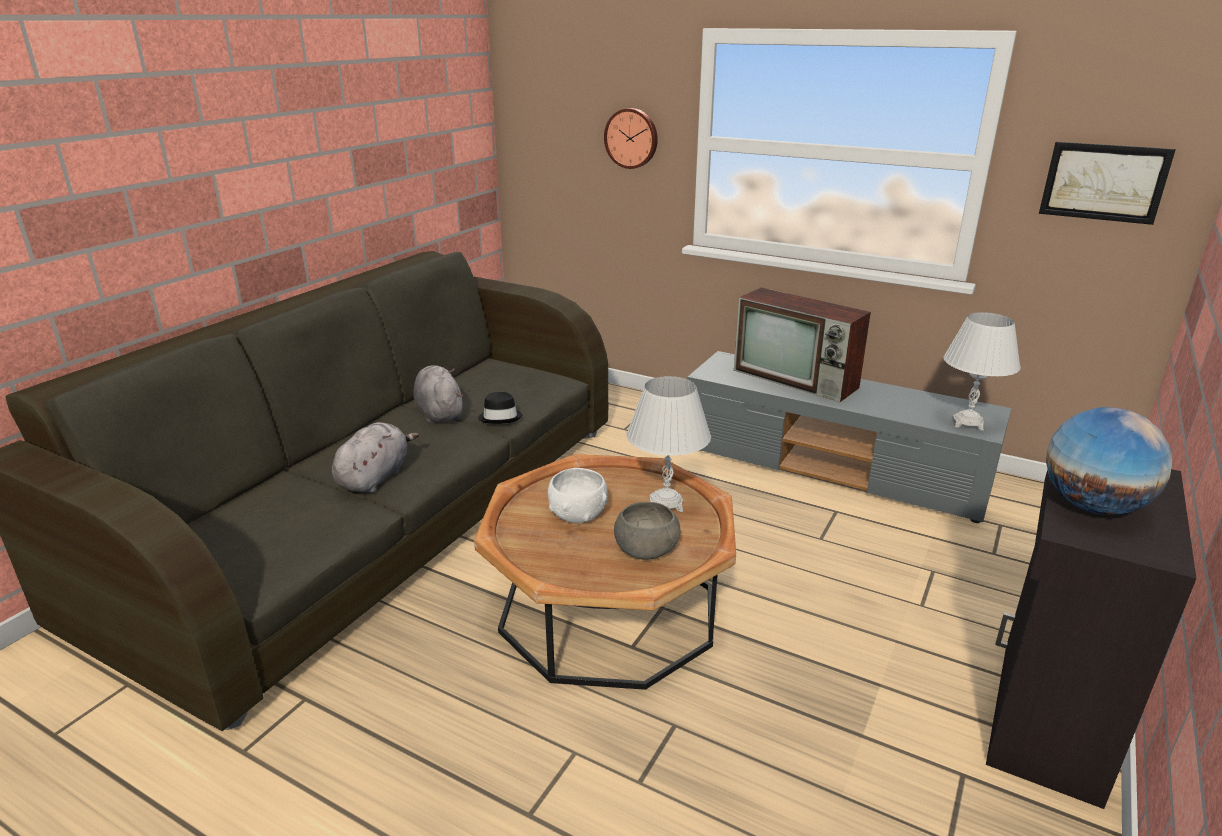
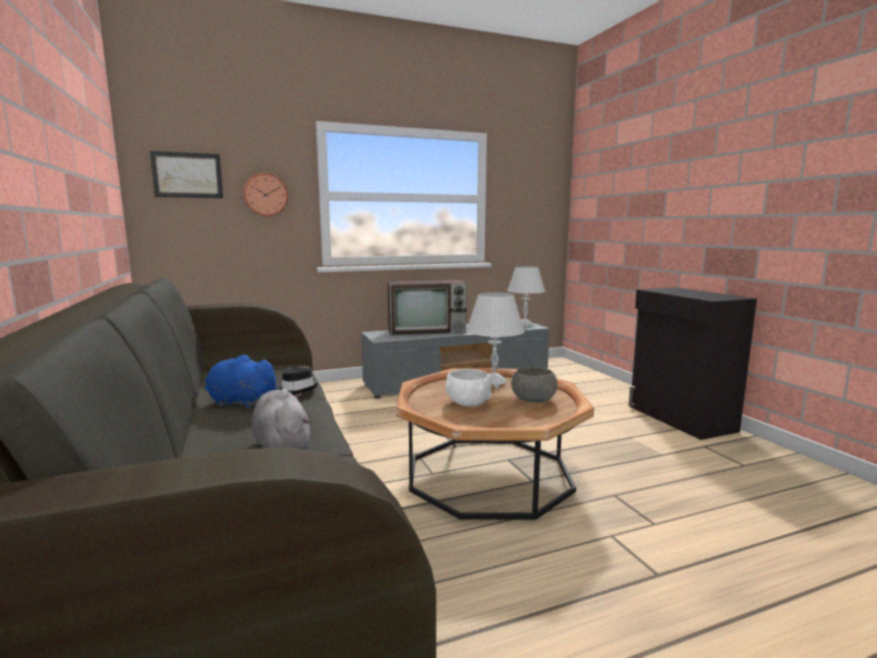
camera: 50 degrees left, 15 degrees down
(439, 413) = (240, 403): grey plush toy -> blue plush toy
(1092, 506) = (693, 294): globe -> none
(1103, 182) = (531, 204): picture -> picture (187, 175)

